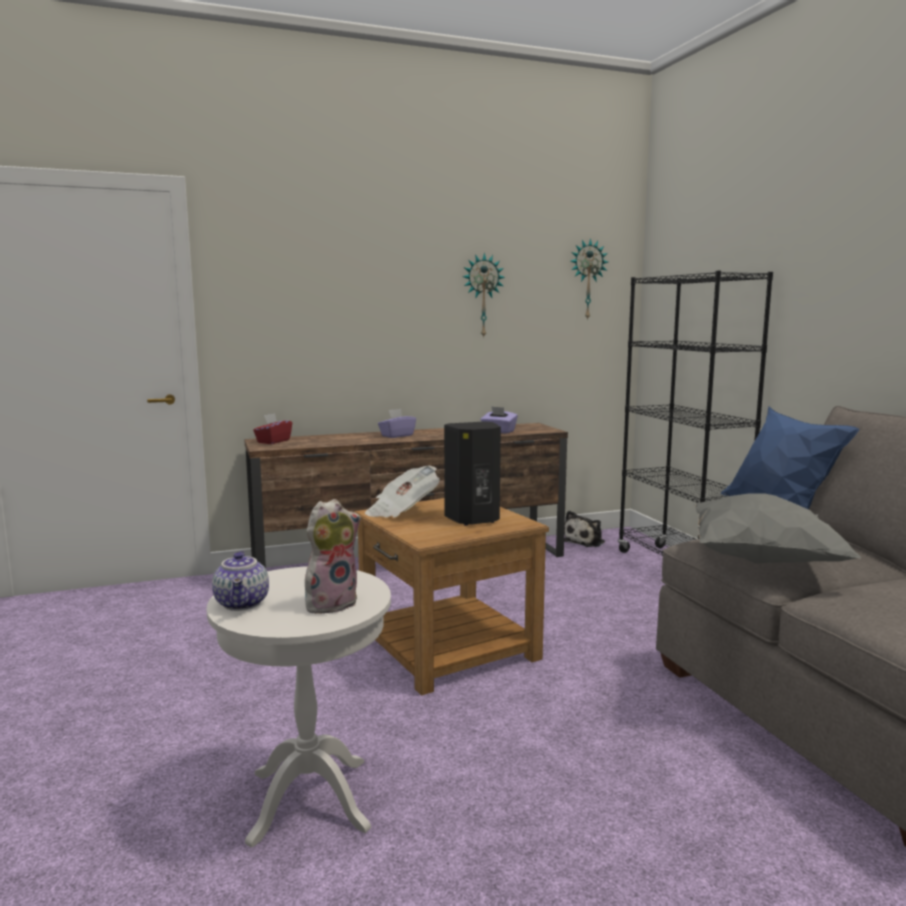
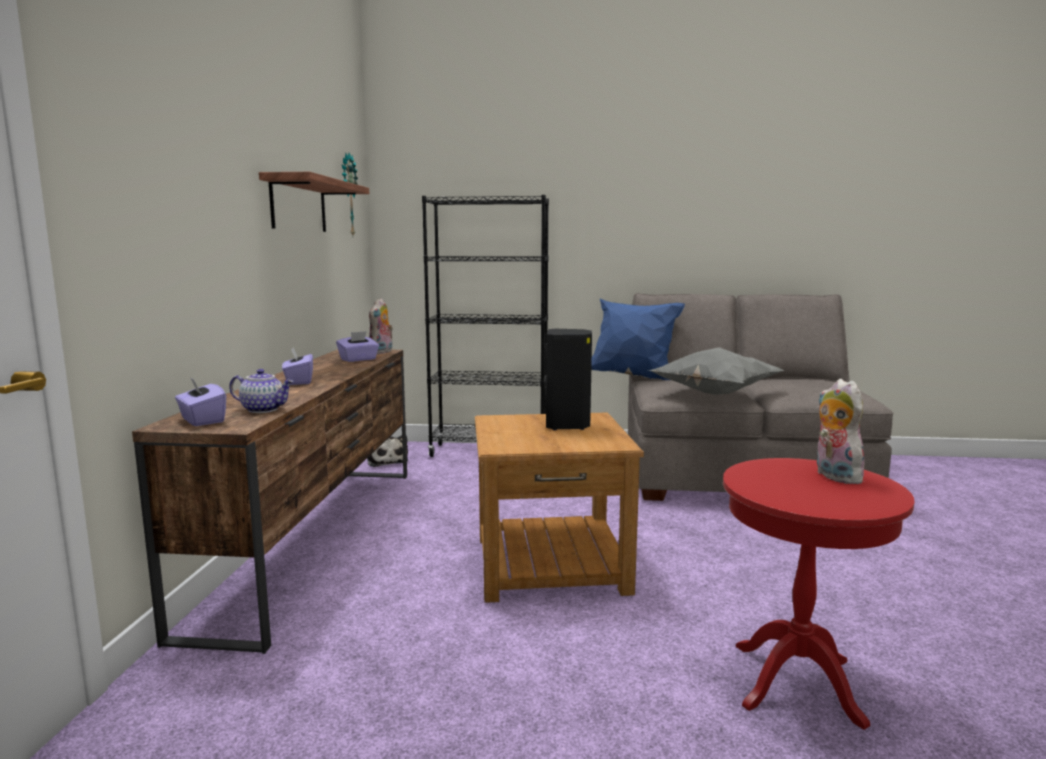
camera: 65 degrees left, 0 degrees up
(243, 603) = (835, 503): teapot -> teapot (264, 409)
(273, 441) = (202, 420): red tissue box -> purple tissue box
(309, 800) = (797, 683): white side table -> red side table
(402, 511) = (509, 440): newspaper -> none
(482, 296) = (299, 205): wall clock -> shelf
(540, 430) = (382, 352): none -> plush toy

